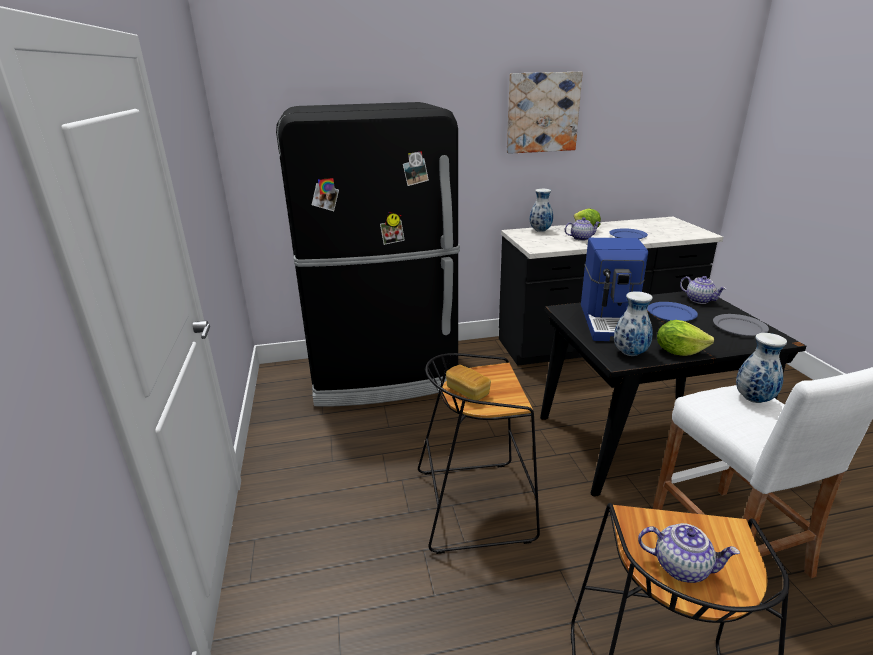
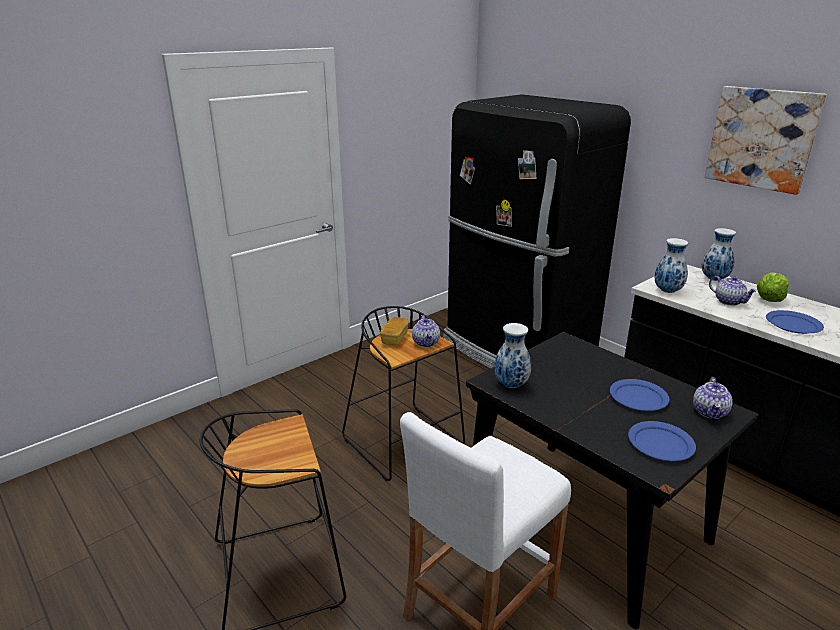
camera: 60 degrees right, 0 degrees up
(612, 321) = (571, 367): coffee machine -> none
(678, 352) = (545, 409): lettuce -> none
(681, 566) = (257, 447): teapot -> teapot (426, 343)
(739, 327) = (661, 444): grey plate -> blue plate
(753, 399) = (522, 474): vase -> vase (668, 291)

